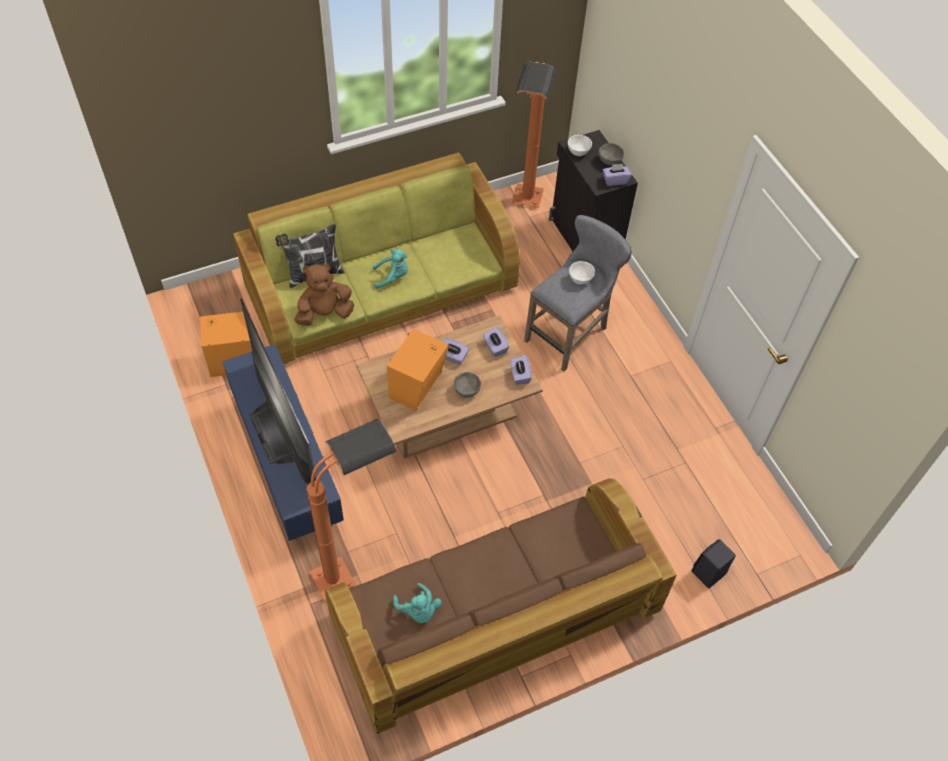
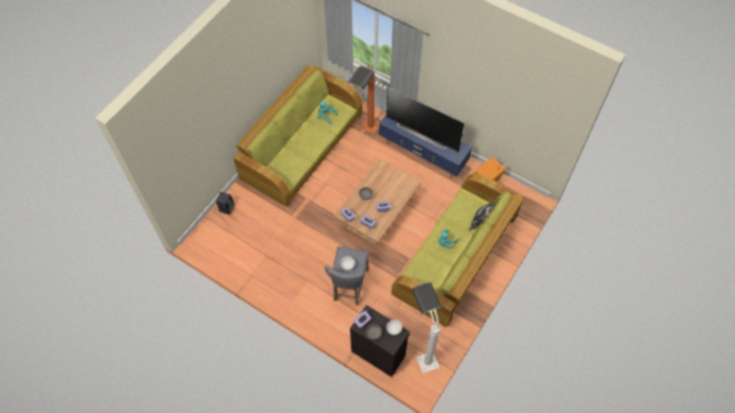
camera: 150 degrees right, 5 degrees up
(324, 313) = (458, 205): brown plush toy -> none
(418, 386) = (387, 186): orange speaker -> none
(494, 617) = (302, 147): brown sofa -> green sofa
(524, 212) = (422, 351): orange floor lamp -> white floor lamp

